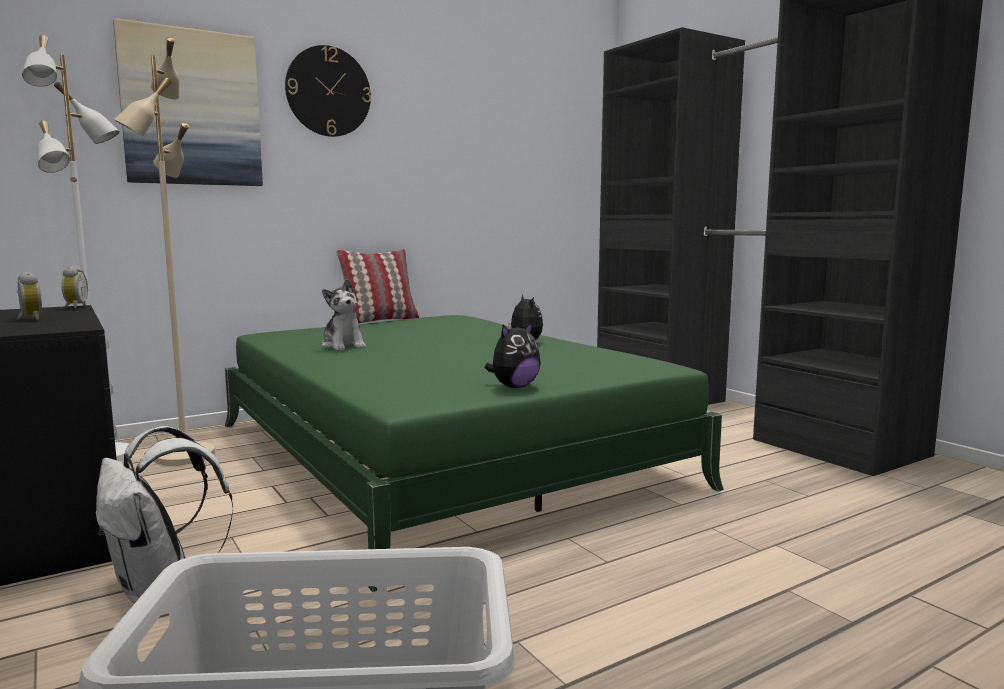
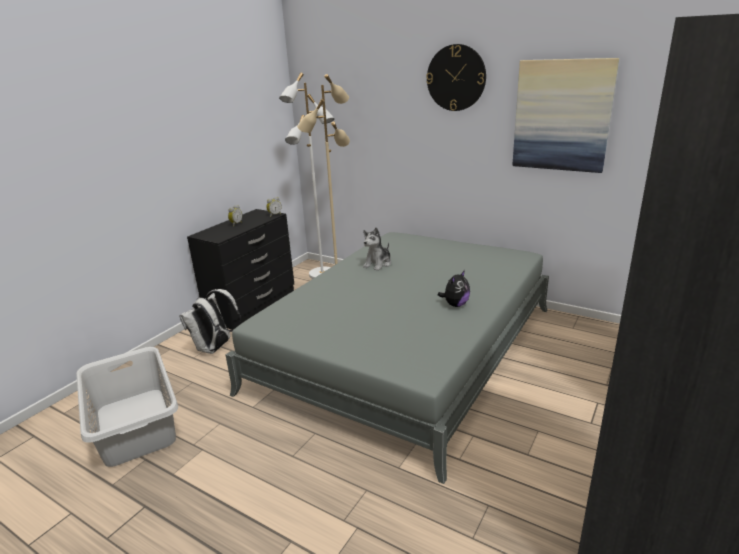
camera: 65 degrees right, 15 degrees up
(191, 108) = (377, 97): picture -> picture (562, 115)
(380, 320) = (473, 242): pillow -> none
(440, 453) = (406, 348): green bed -> grey bed
(514, 387) = (313, 339): plush toy -> none

